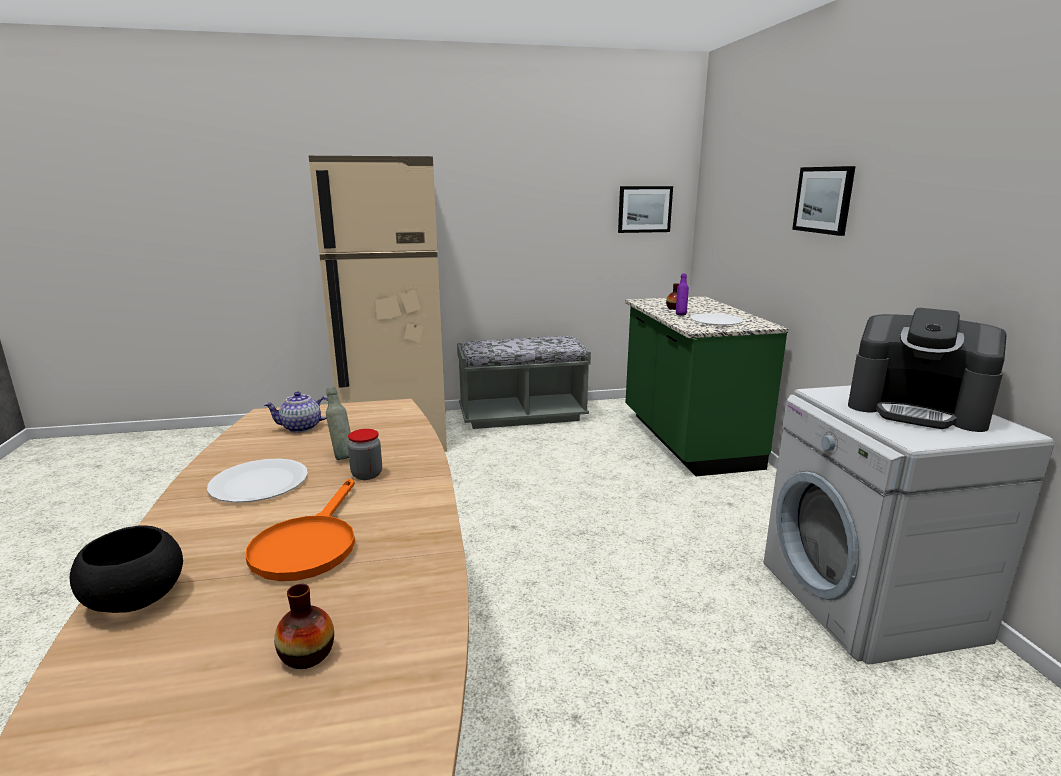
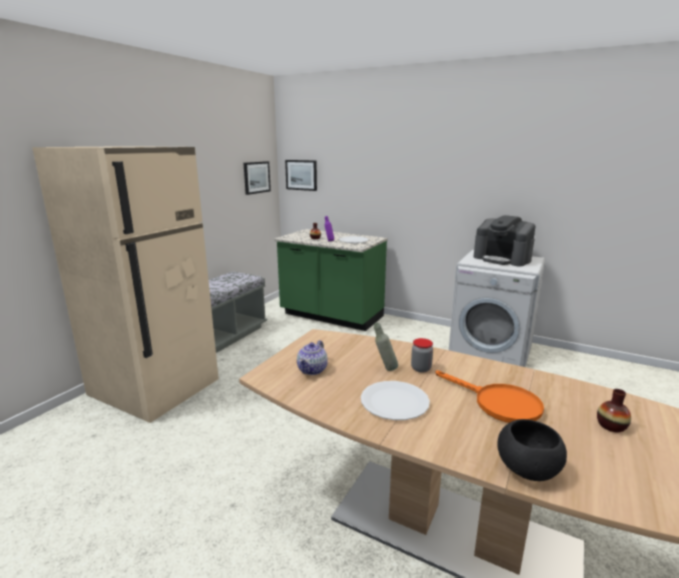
camera: 50 degrees left, 0 degrees up
(824, 200) = (399, 169): picture -> picture (301, 175)
(916, 409) = (502, 259): coffee machine -> coffee machine turned 60 degrees clockwise

